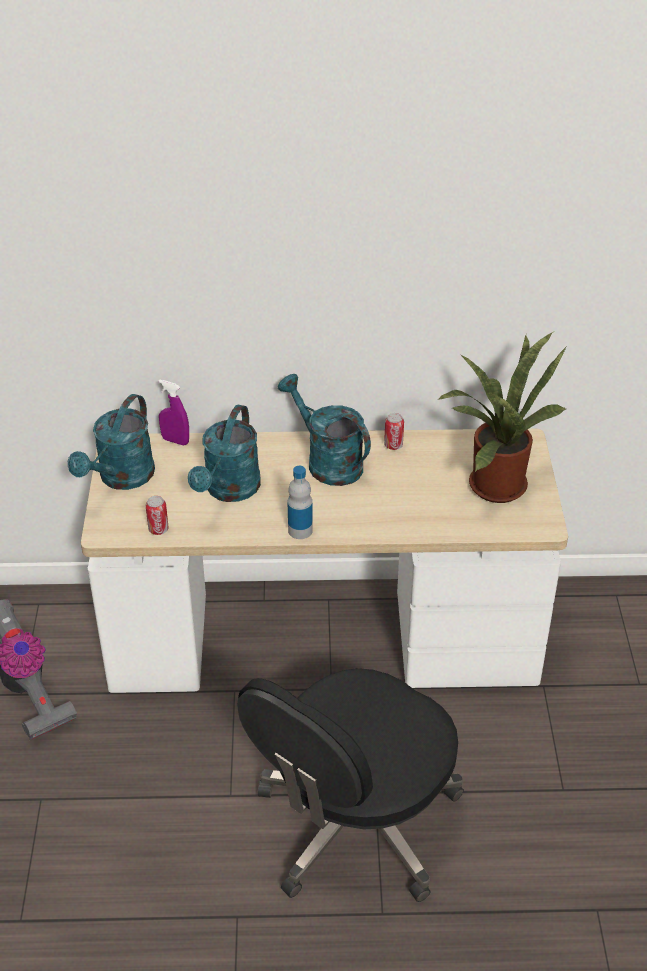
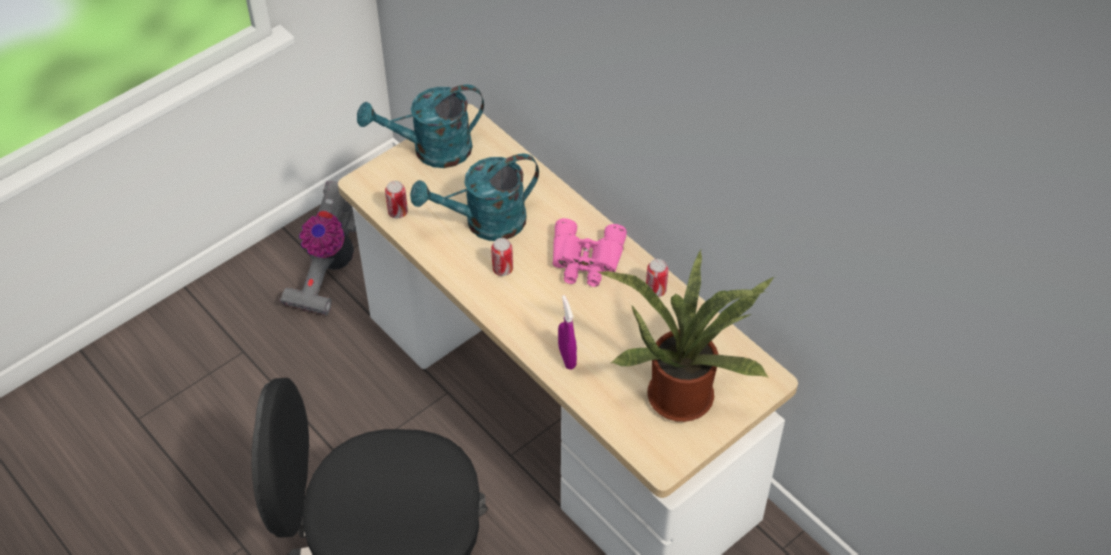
camera: 50 degrees right, 10 degrees up
(175, 441) = (508, 150): purple spray bottle -> purple spray bottle (567, 357)
(284, 506) = (502, 269): none -> can
(300, 530) = (484, 298): bottle -> none
(327, 461) = (586, 260): turquoise watering can -> pink binoculars

